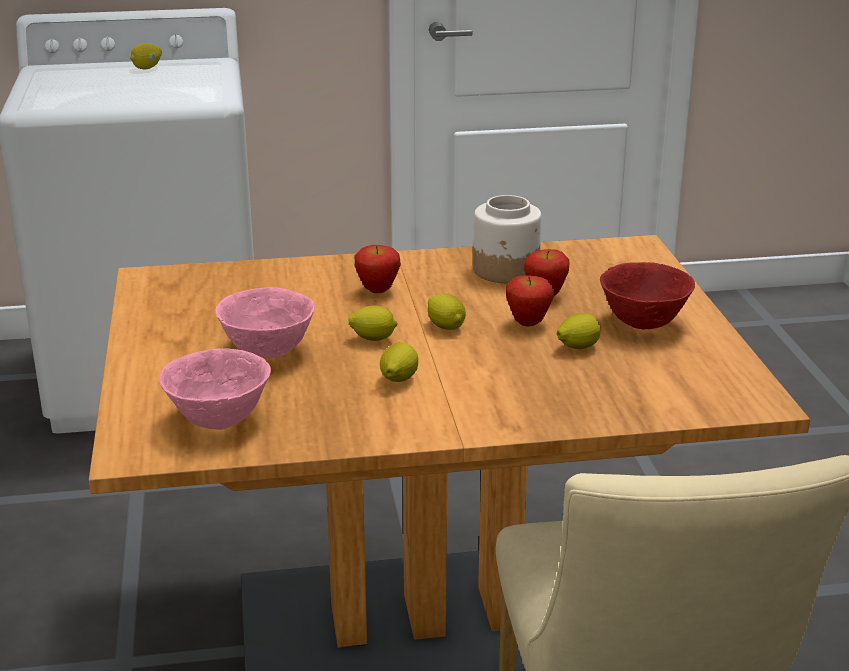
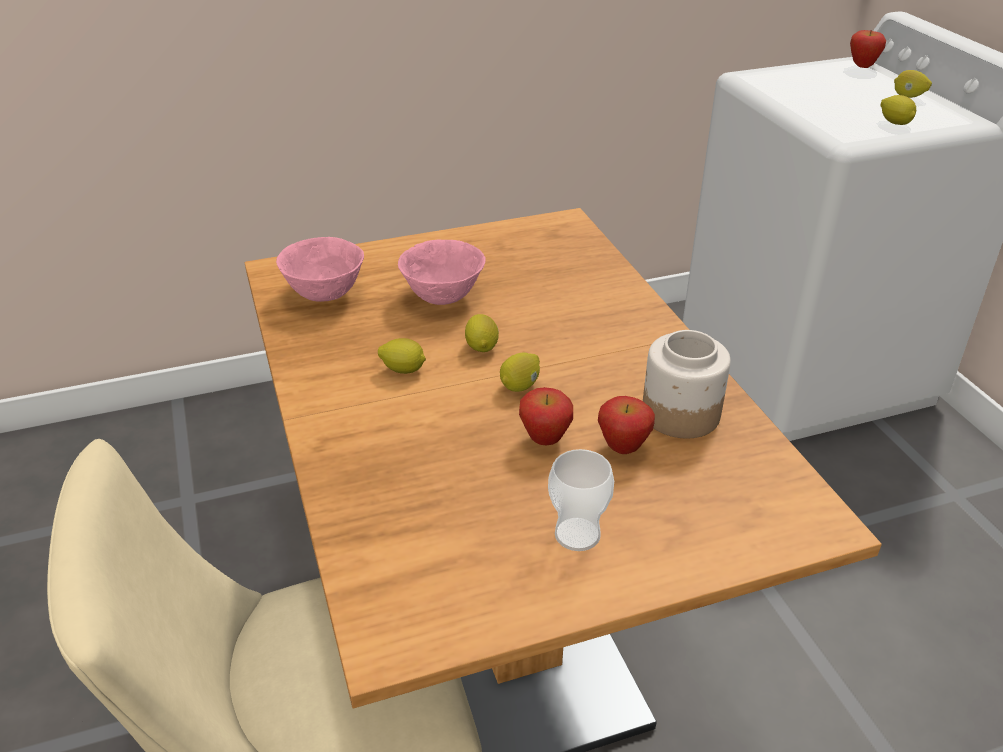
camera: 80 degrees right, 10 degrees up
(378, 291) = (587, 336): apple -> apple (862, 66)
(577, 347) = (497, 480): lemon -> lemon (895, 123)
(644, 323) = (577, 534): red bowl -> cup

